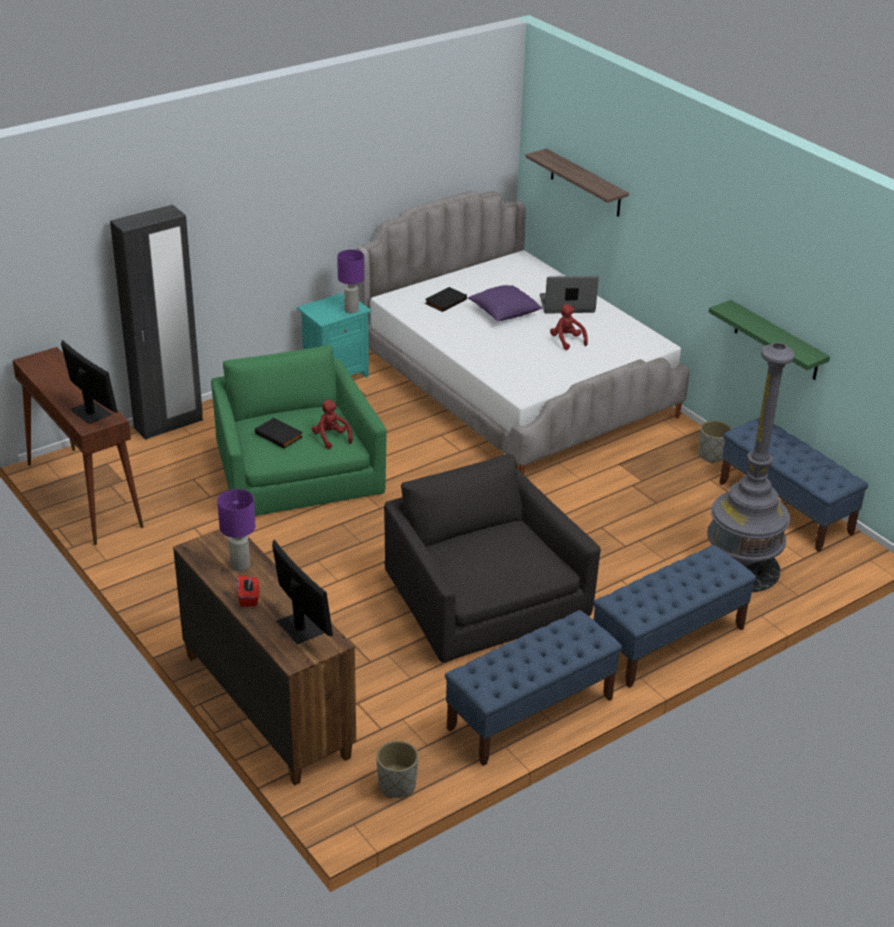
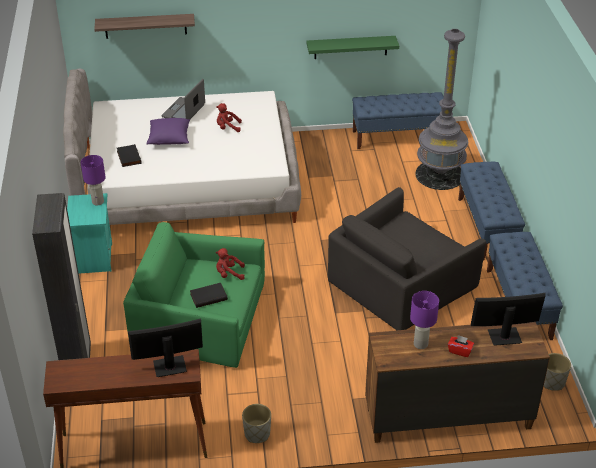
camera: 60 degrees left, 5 degrees up
(483, 597) = (401, 282): black armchair -> black armchair turned 45 degrees counterclockwise
(712, 455) = (329, 140): grey planter -> grey planter (257, 434)

